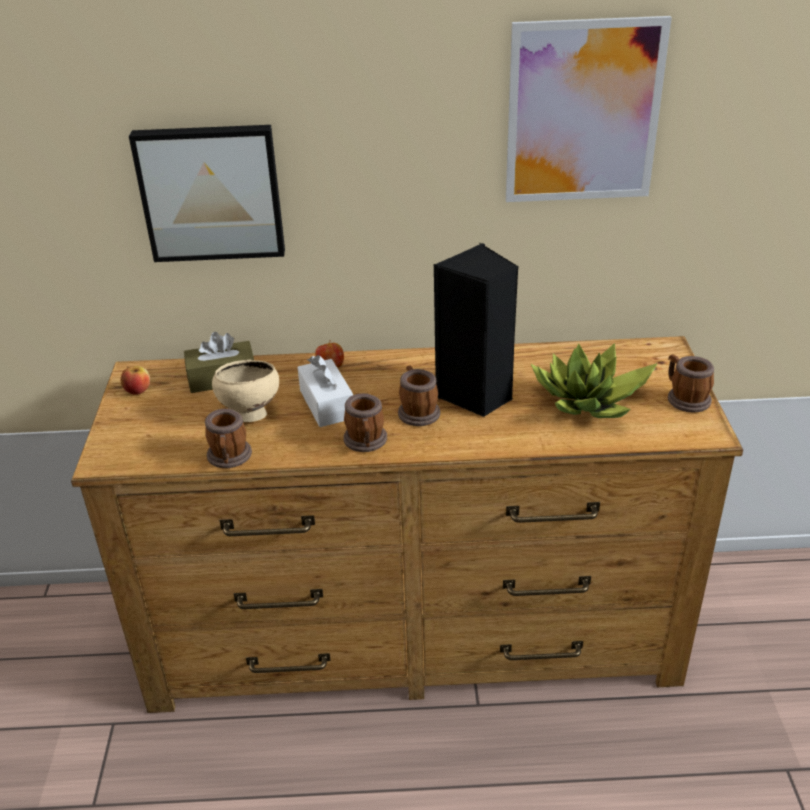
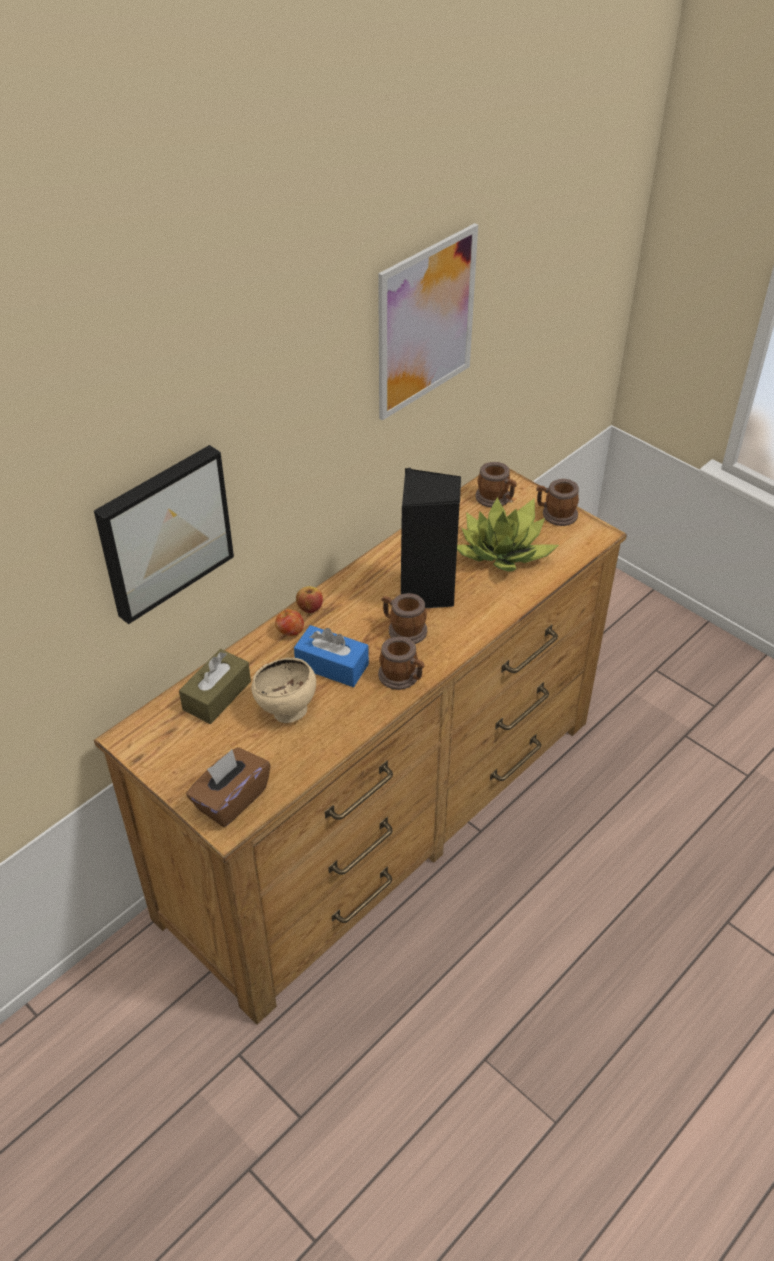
camera: 45 degrees left, 10 degrees up
(130, 446) = (231, 799): none -> brown tissue box
(138, 390) = (160, 751): apple -> apple (310, 608)
(229, 458) = (323, 755): mug -> mug (496, 499)
(326, 404) = (332, 665): white tissue box -> blue tissue box

